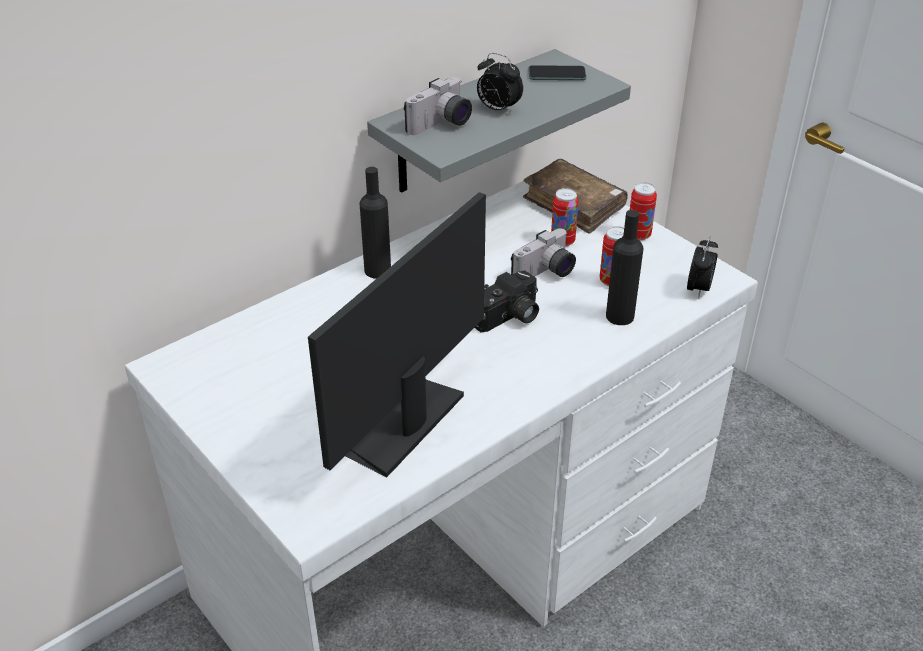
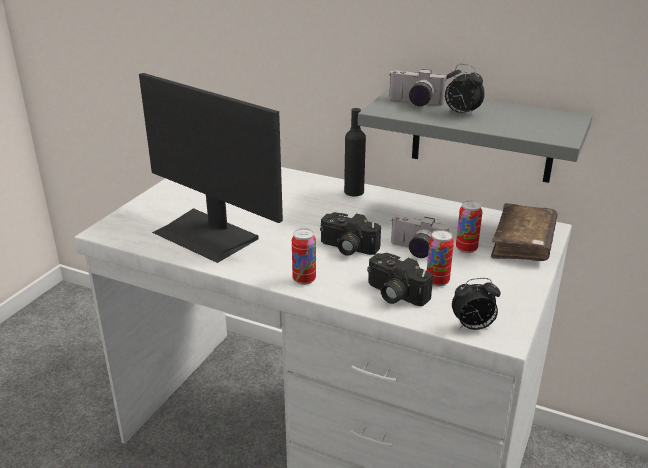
camera: 65 degrees right, 10 degrees down
(396, 421) = (207, 234): monitor -> monitor turned 150 degrees counterclockwise
(497, 109) = (461, 113): alarm clock -> alarm clock turned 60 degrees counterclockwise
(557, 74) = (548, 121): phone -> none
(620, 316) = (394, 294): black bottle -> camera
(638, 235) = (518, 281): can -> can (304, 279)

